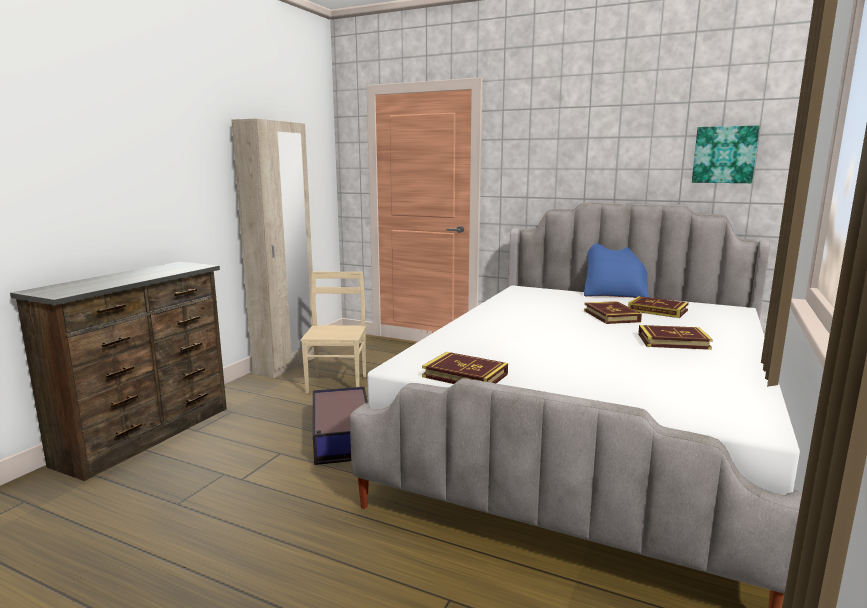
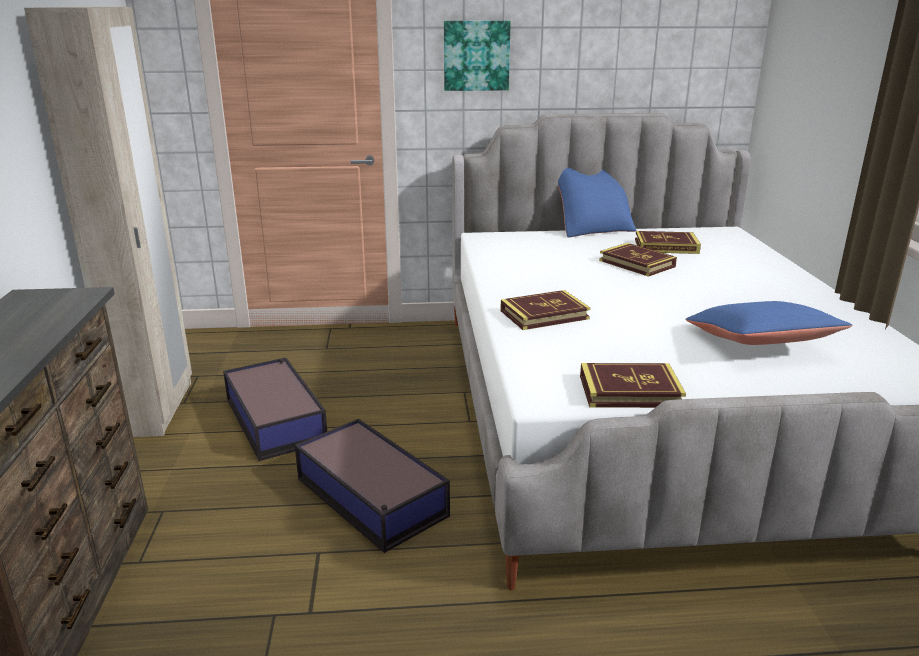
camera: 30 degrees left, 10 degrees up
(338, 384) = (275, 419): beige chair -> storage box
(622, 372) = (760, 343): none -> blue pillow
(673, 341) = (740, 289): book -> book (544, 315)
(724, 155) = (699, 51): picture -> picture (476, 55)

